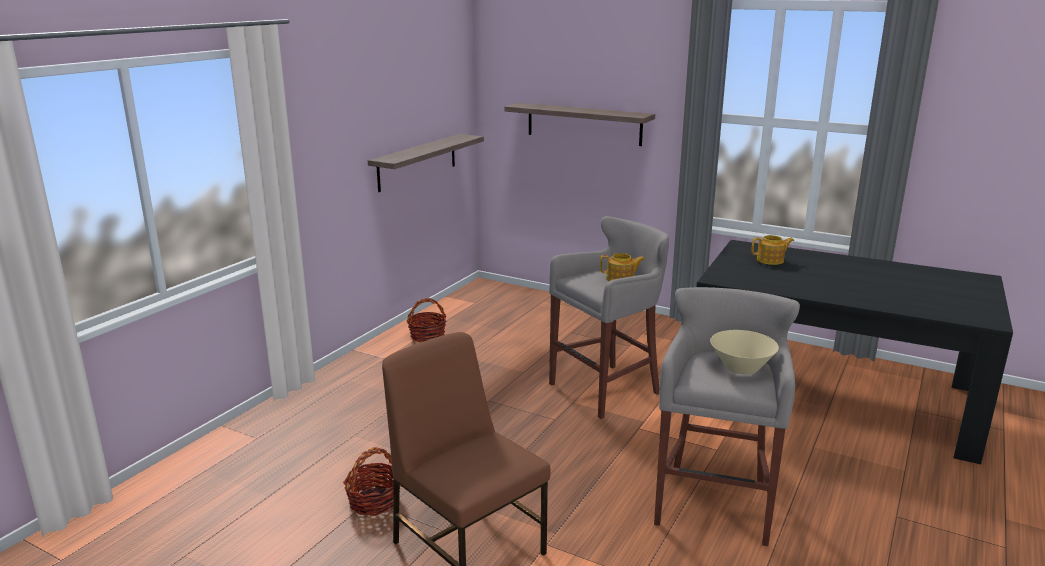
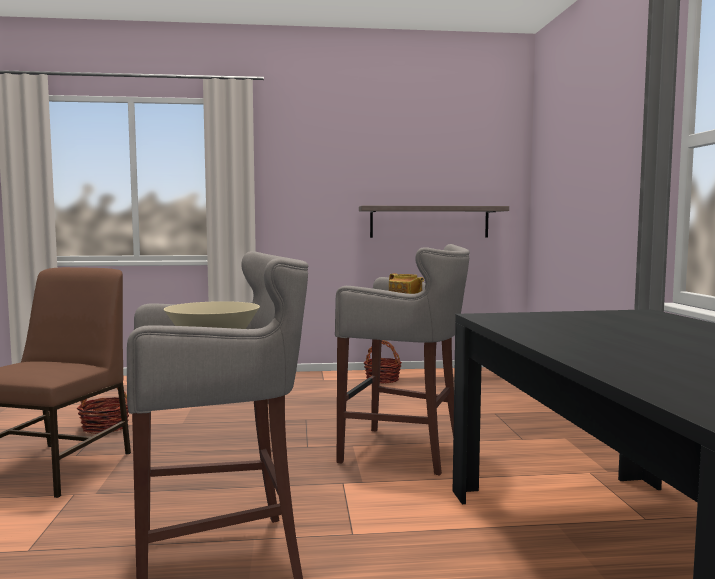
camera: 55 degrees right, 15 degrees down
(583, 124) = (586, 183): shelf -> none
(771, 260) = (625, 321): teapot -> none

